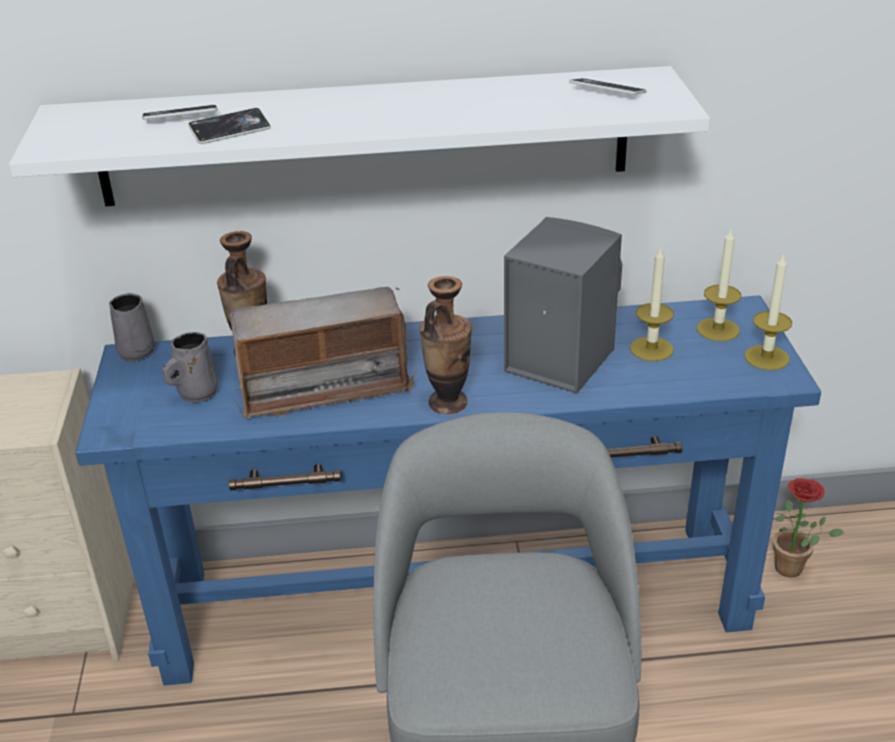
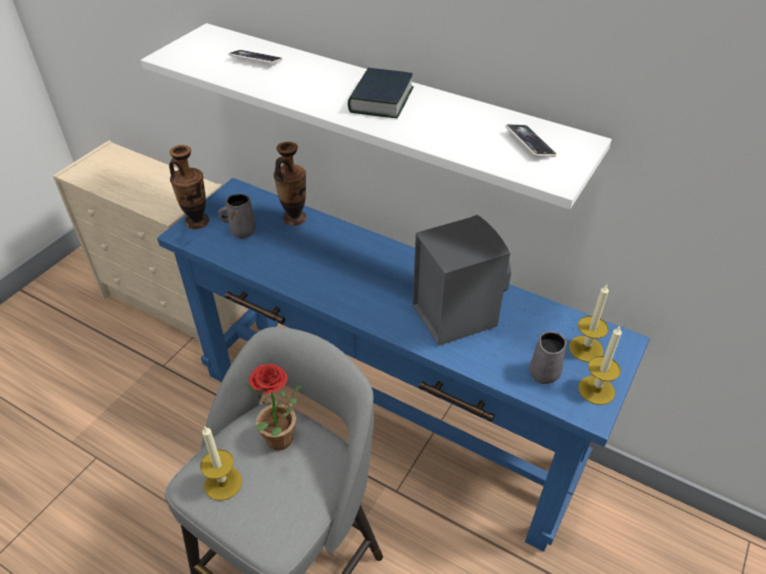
camera: 35 degrees right, 10 degrees up
(138, 351) = (242, 189): grey mug -> grey mug (545, 372)
(230, 131) = (266, 81): phone -> none
(324, 388) = (305, 263): radio -> none
(398, 106) = (381, 100): none -> book
(448, 403) = (358, 309): vase -> vase (197, 222)
(651, 349) = (523, 339): candle -> candle (223, 483)
(794, 569) = (612, 530): potted plant -> potted plant (282, 443)

